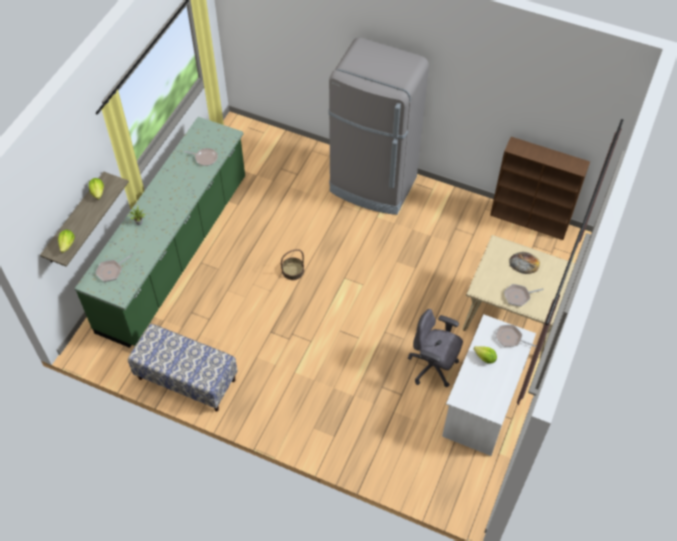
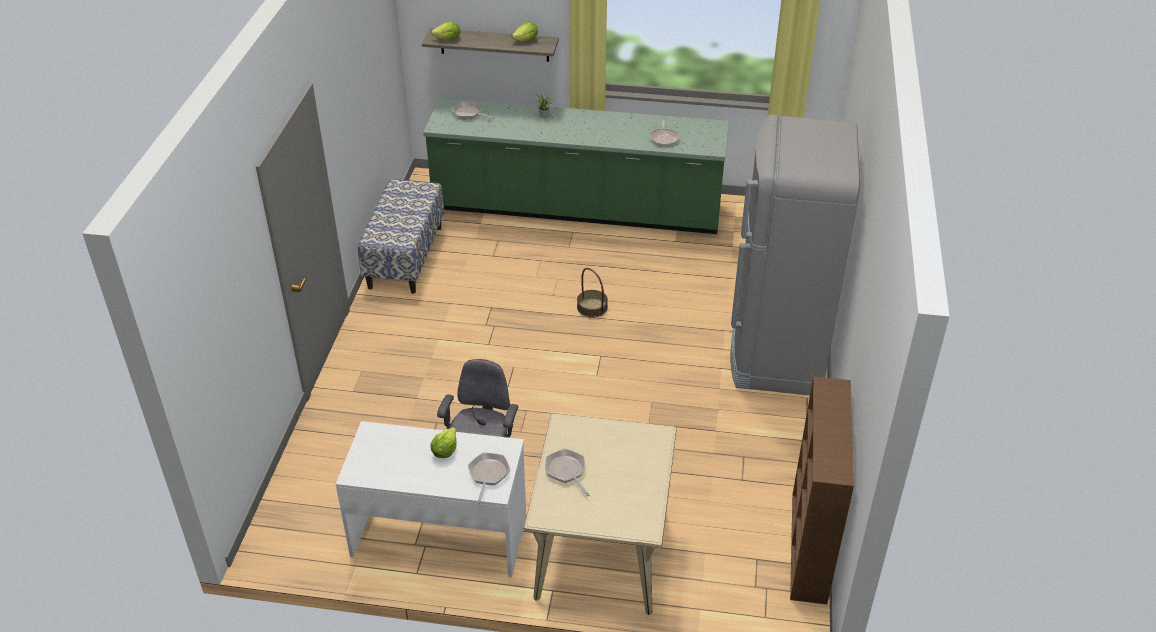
camera: 75 degrees right, 15 degrees down
(524, 263) = (635, 470): bread -> none

